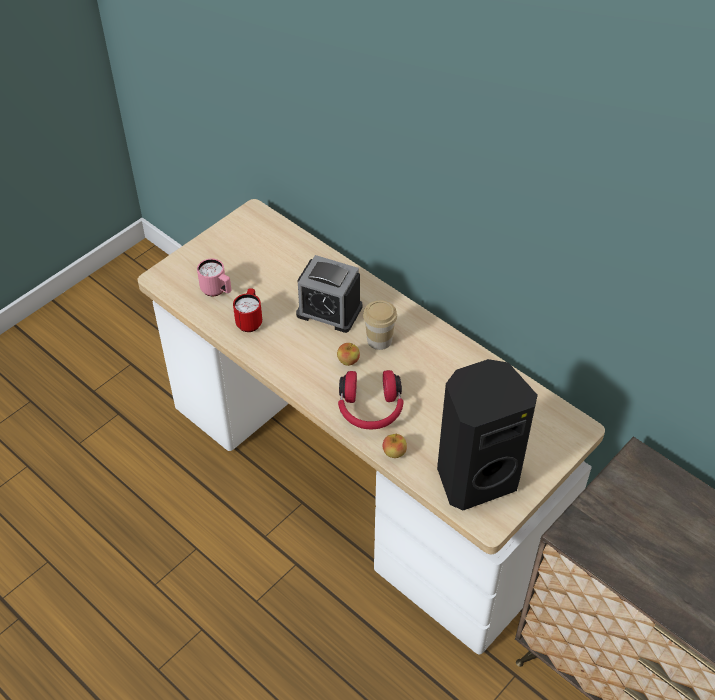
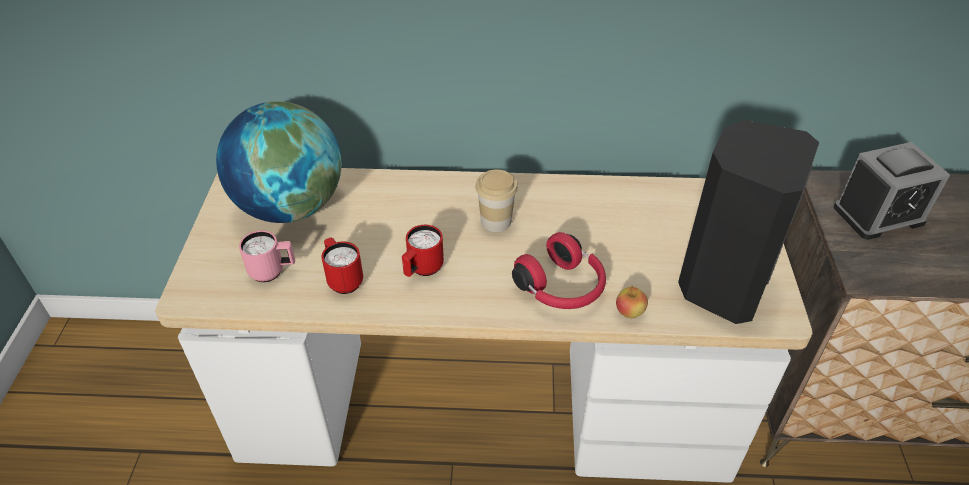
camera: 40 degrees left, 5 degrees down
(266, 252) = (290, 207): none -> globe
(300, 344) = (422, 270): none -> red mug
(329, 311) = (417, 223): alarm clock -> alarm clock (878, 215)
(348, 361) = (488, 257): apple -> none

